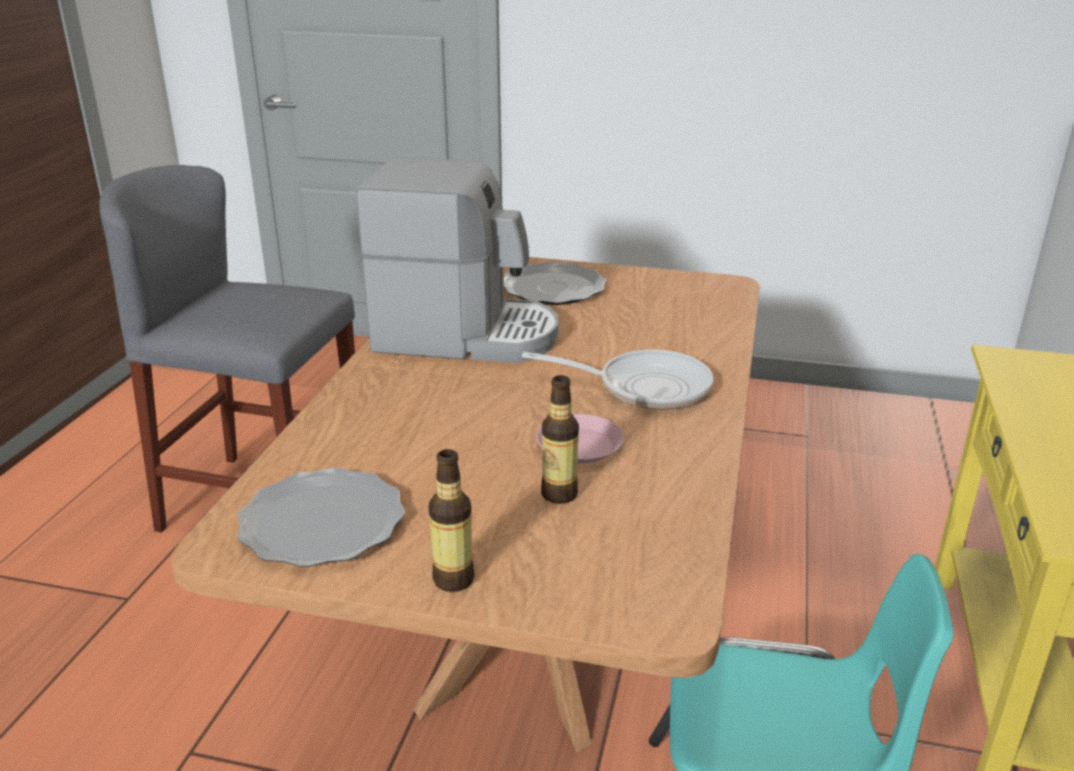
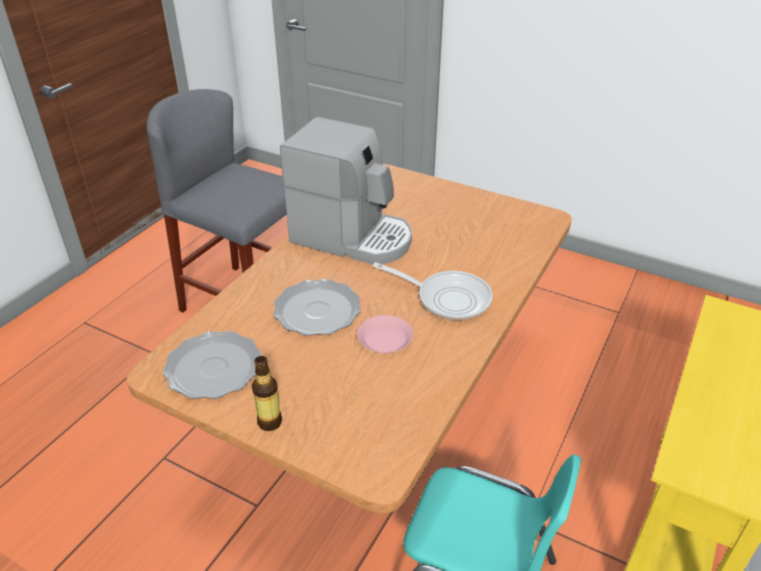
camera: 15 degrees right, 10 degrees up
(553, 289) = (426, 205): plate -> plate (317, 311)
(559, 494) = (356, 373): bottle -> none

